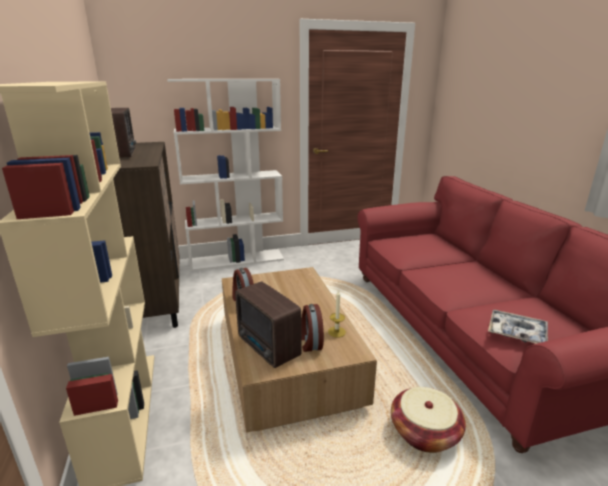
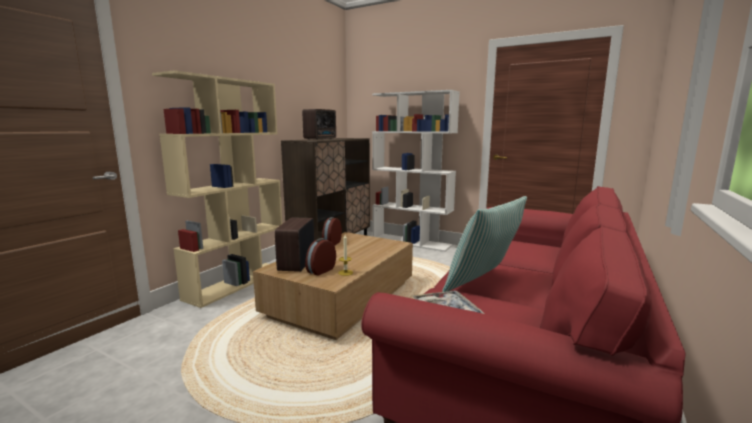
camera: 45 degrees right, 10 degrees down
(424, 433) = (347, 374): basket -> none
(470, 292) = (483, 284): none -> pillow

